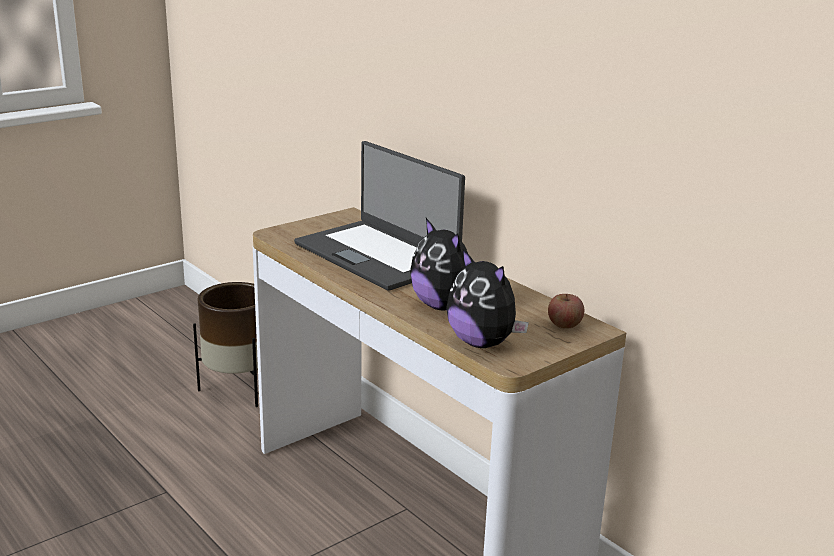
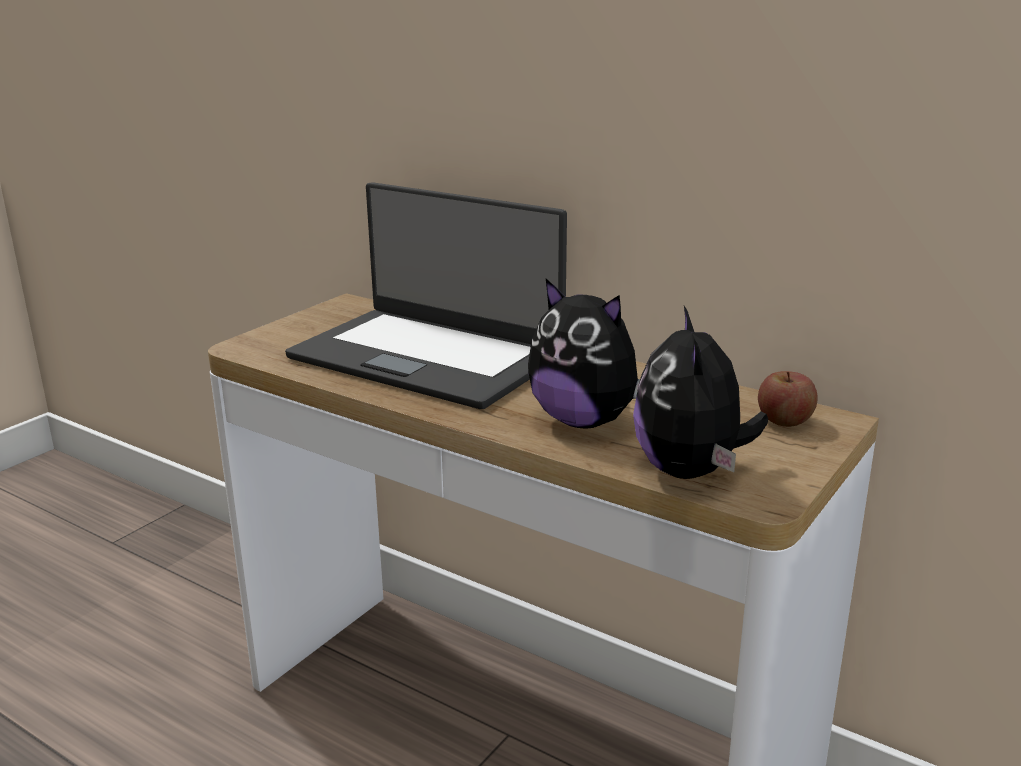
camera: 15 degrees left, 0 degrees up
(239, 389) = (185, 593): brown planter -> none
(482, 343) = (691, 471): plush toy -> plush toy turned 60 degrees clockwise

